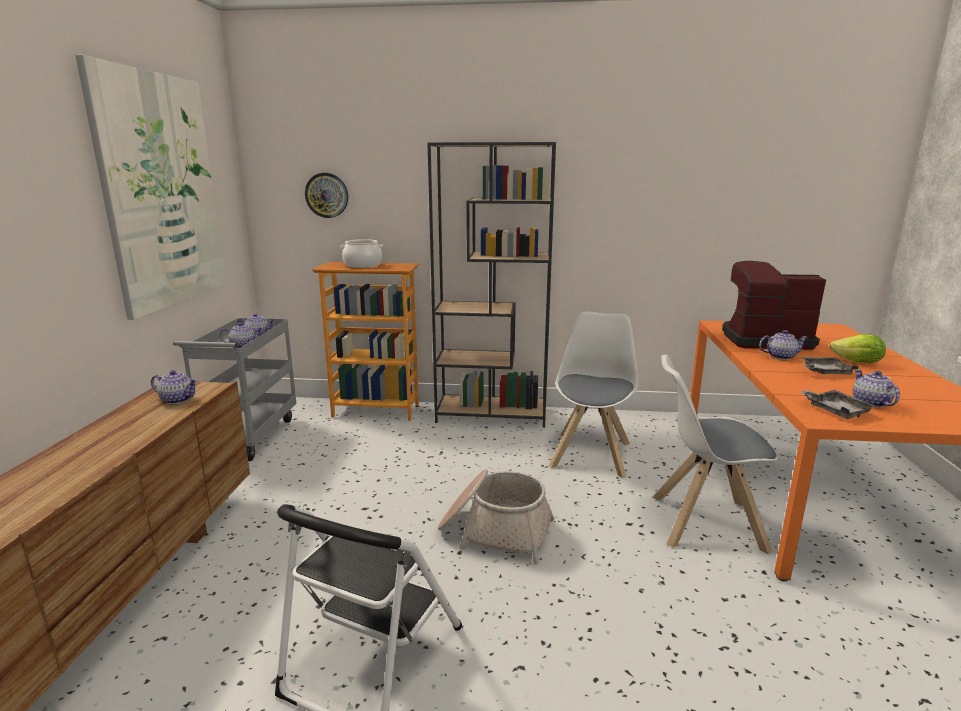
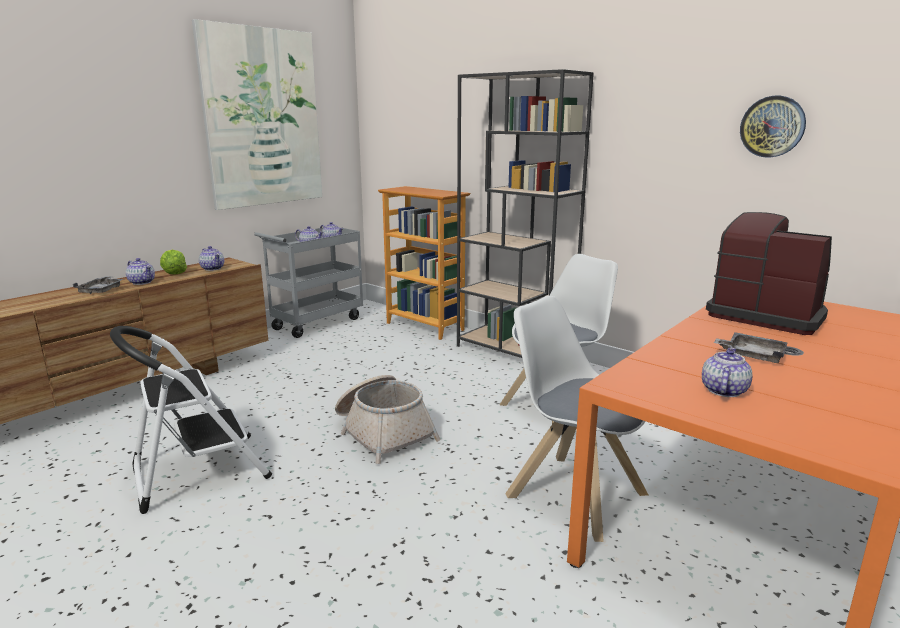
camera: 35 degrees right, 0 degrees up
(327, 195) = (410, 126): wall clock -> wall clock (772, 126)
(363, 265) = (421, 190): cooking pot -> none
(780, 356) = (738, 332): teapot -> teapot (142, 282)
(836, 410) = (656, 384): grey tray -> grey tray (102, 290)
(857, 362) = (833, 358): lettuce -> lettuce (174, 274)

